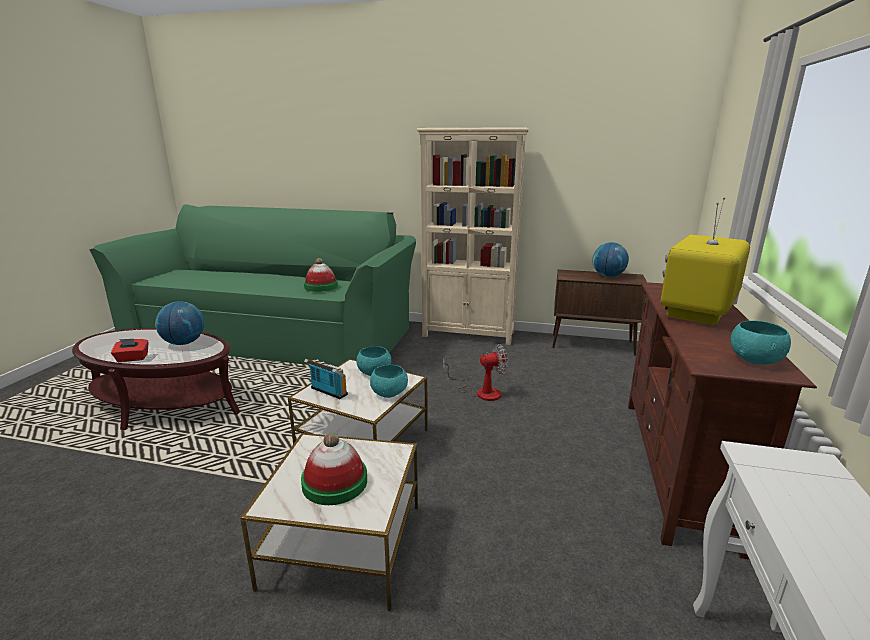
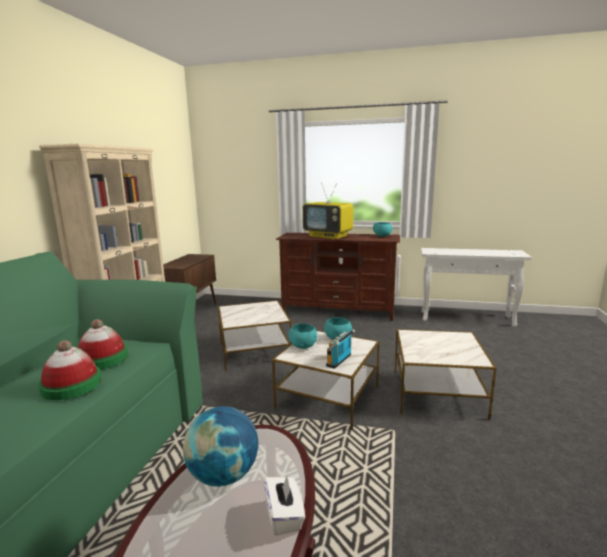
camera: 90 degrees left, 5 degrees down
(132, 358) = (284, 516): red tissue box -> white tissue box
(335, 482) = (447, 346): hat -> hat (71, 385)
(481, 392) = (254, 352): fan -> side table
(608, 276) = (187, 259): globe -> none

